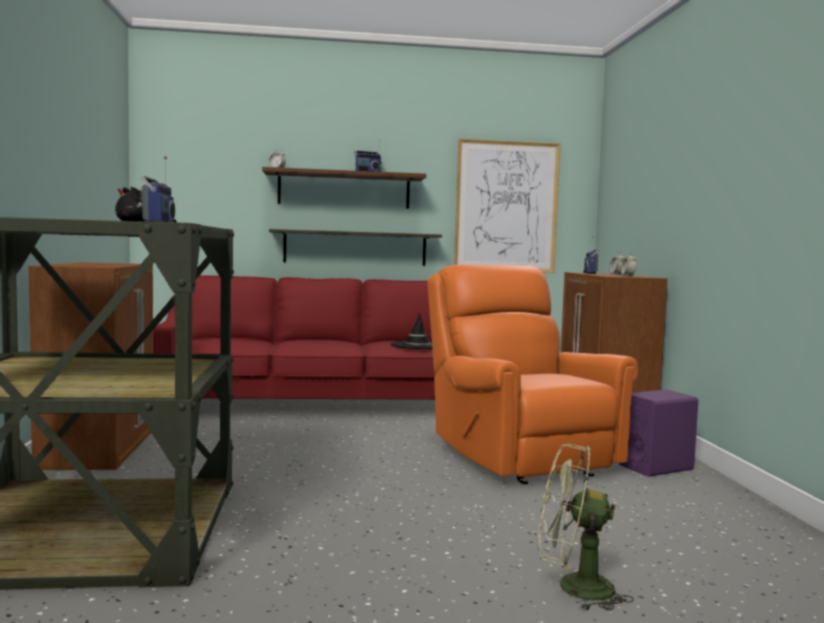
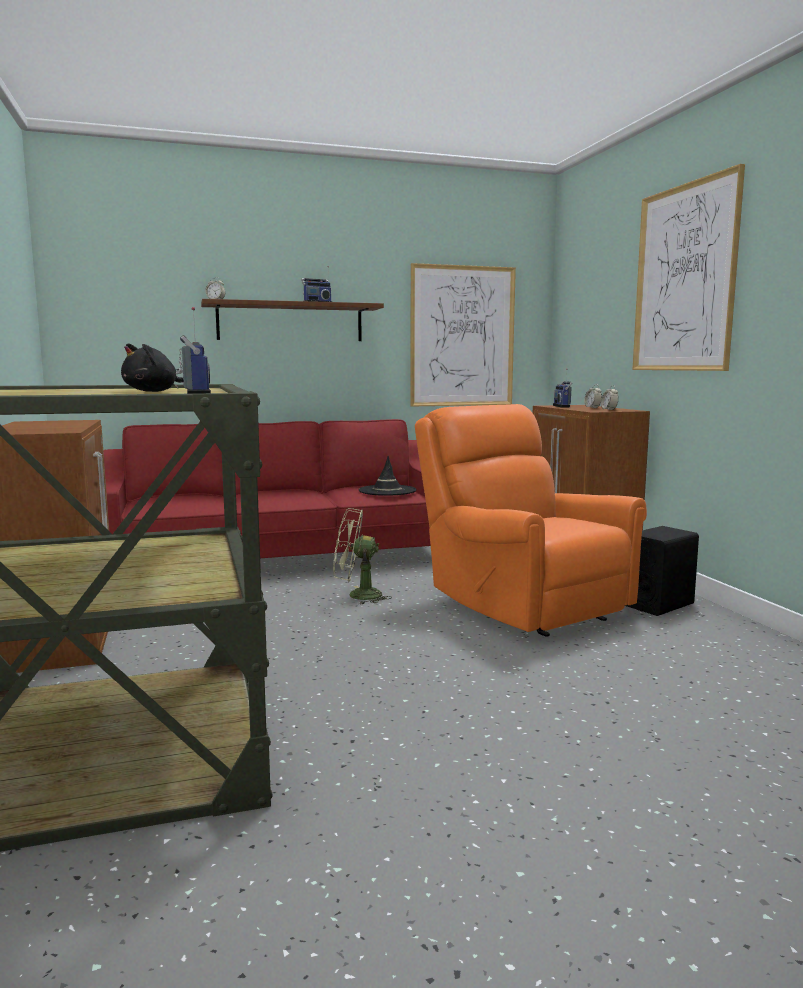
camera: 10 degrees left, 5 degrees up
(355, 248) = (305, 386): shelf -> none
(573, 588) = (665, 754): green fan -> green fan (357, 596)
(655, 467) = (657, 604): purple speaker -> black speaker
(696, 150) = (684, 279): none -> picture

